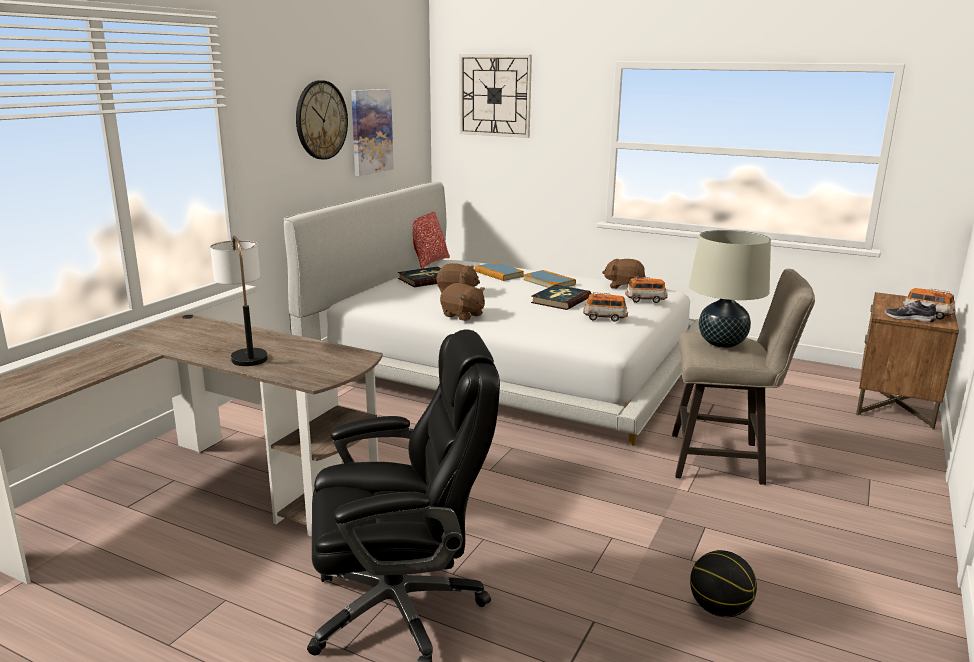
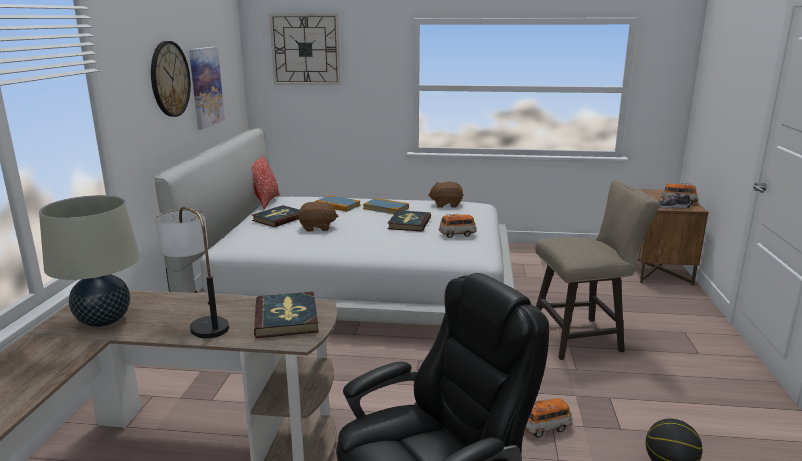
camera: 20 degrees left, 0 degrees up
(323, 361) = (287, 318): none -> book
(462, 315) = (339, 248): brown plush toy -> none
(646, 300) = (473, 214): toy car -> toy car (545, 427)
(722, 343) = (582, 246): beige table lamp -> beige table lamp (104, 320)

